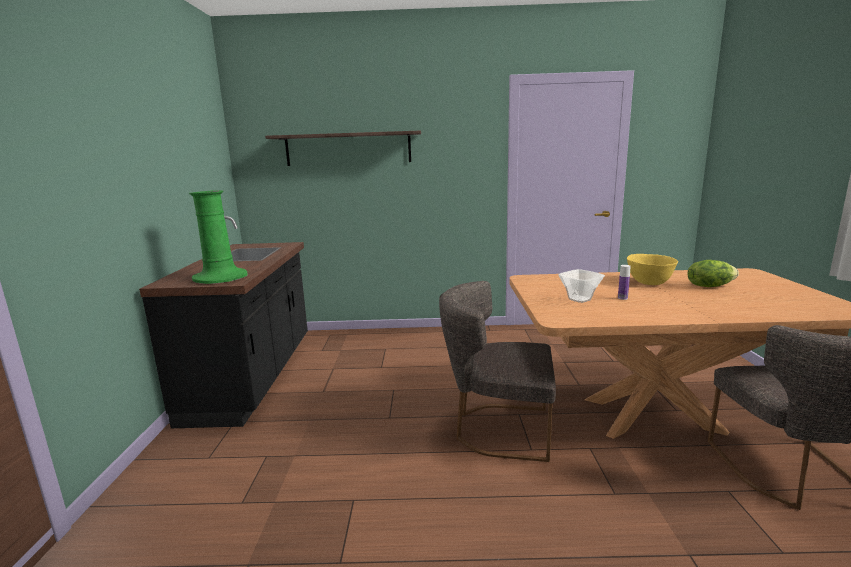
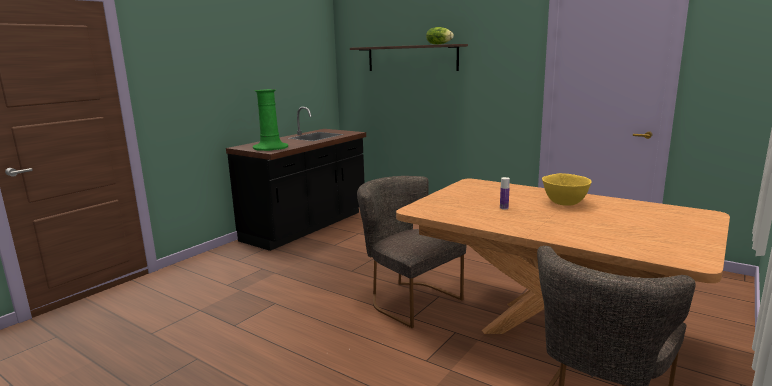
camera: 35 degrees right, 0 degrees up
(578, 299) = (467, 202): bowl -> none
(709, 286) = (614, 215): lettuce -> lettuce (439, 44)

